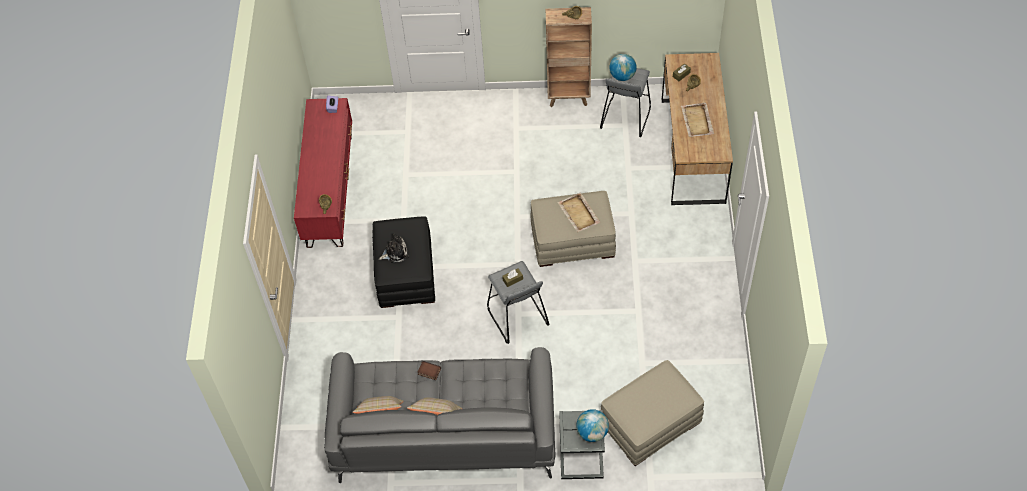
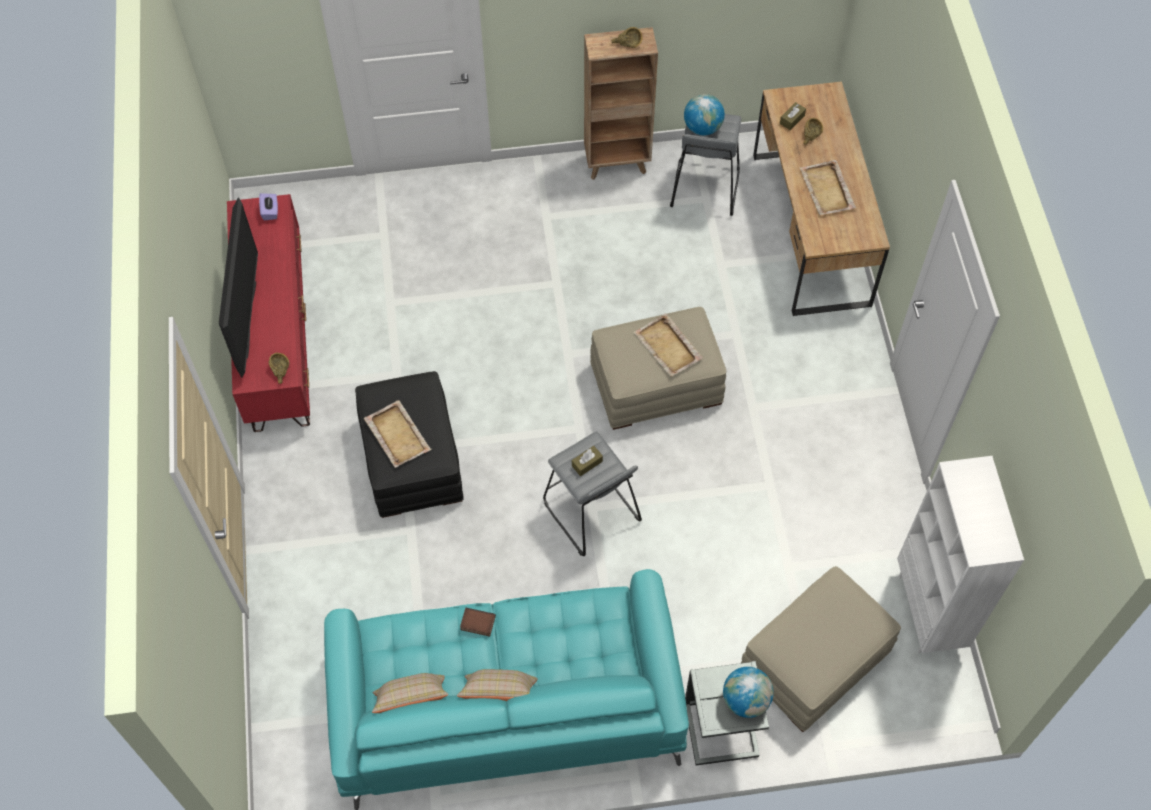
camera: 10 degrees left, 5 degrees up
(311, 173) = (250, 319): none -> television
(395, 252) = (397, 434): plush toy -> beige tray
(444, 429) = (505, 704): grey sofa -> turquoise sofa
(731, 400) = (929, 612): none -> white bookcase

